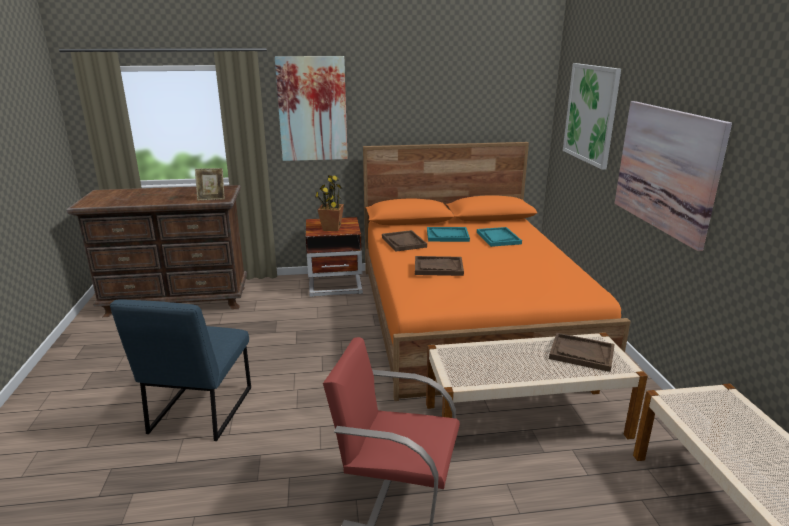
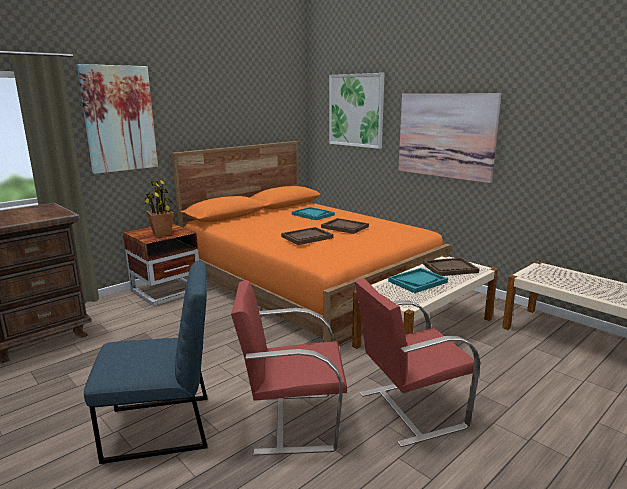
camera: 35 degrees left, 5 degrees down
(199, 411) = (162, 428): blue chair -> blue chair turned 75 degrees counterclockwise
(211, 198) = (47, 215): picture frame -> none
(287, 453) = (292, 421): none -> red chair
(404, 242) = (248, 229): brown tray -> brown tray (345, 227)
(447, 236) = (274, 220): turquoise tray -> turquoise tray (417, 282)

